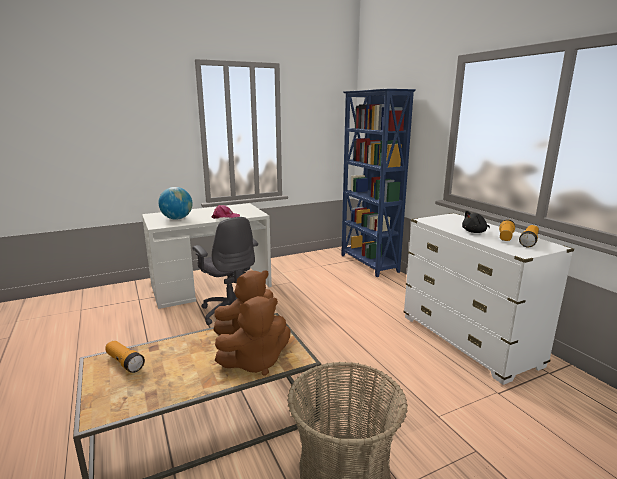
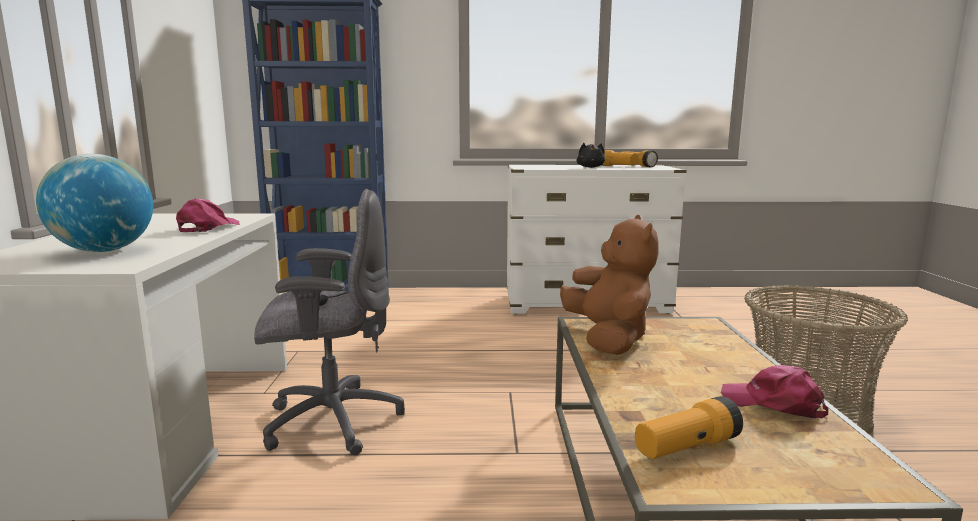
camera: 65 degrees left, 5 degrees down
(175, 385) = (774, 403): none -> pink cap
(256, 362) = (711, 345): brown plush toy -> none

